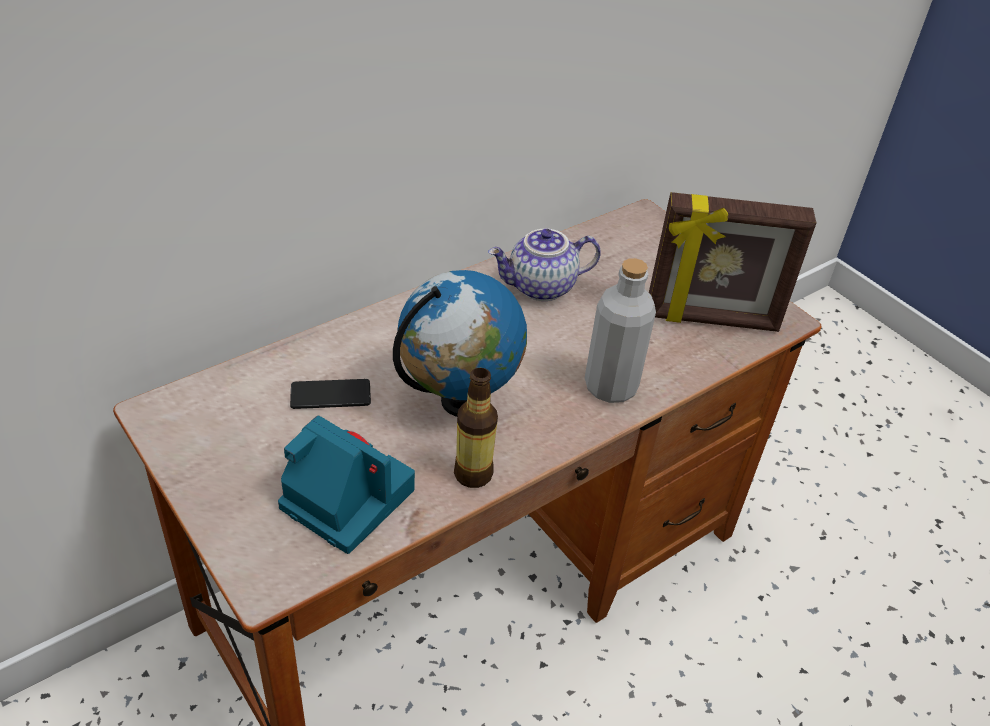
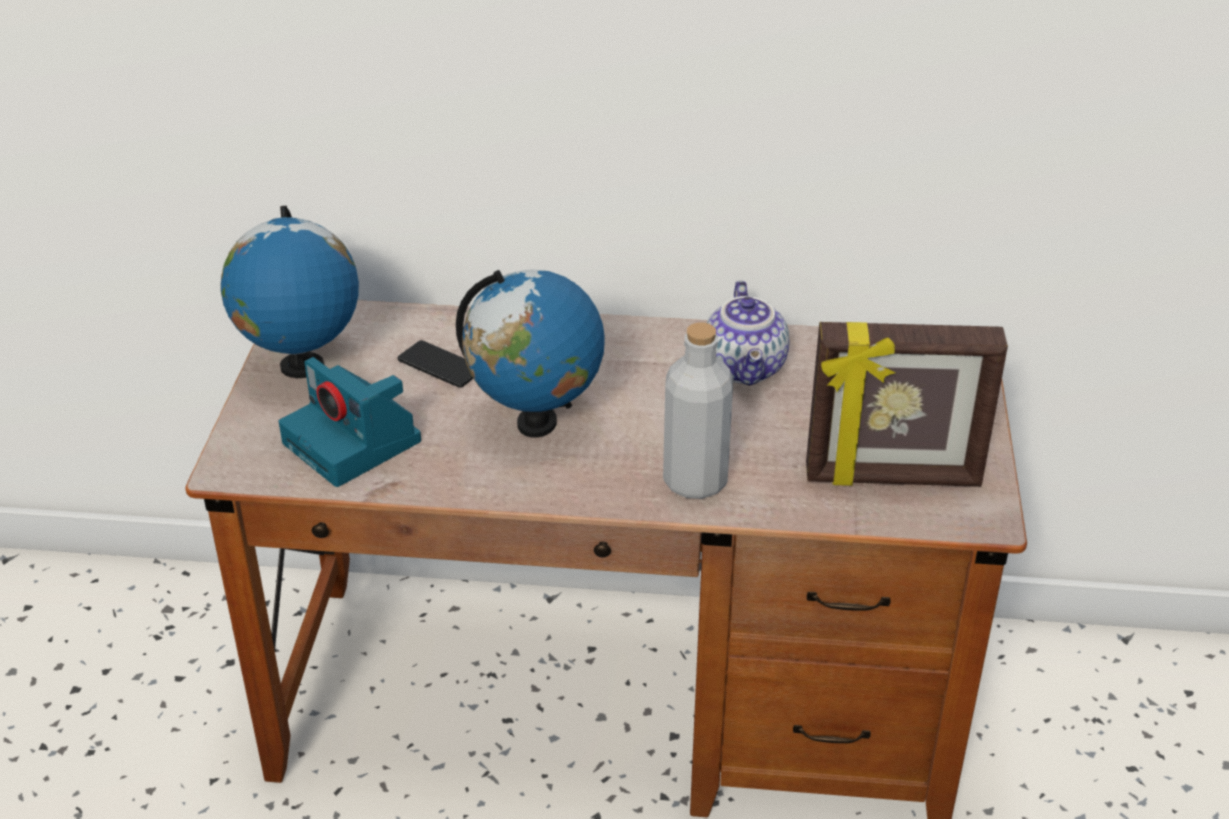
camera: 45 degrees right, 5 degrees down
(216, 457) = (301, 367): none -> globe
(344, 498) = (354, 443): camera -> camera turned 150 degrees clockwise
(473, 474) = (475, 481): bottle -> none
(541, 288) = (747, 368): teapot -> teapot turned 120 degrees counterclockwise
(711, 320) = (892, 478): picture frame -> picture frame turned 45 degrees counterclockwise

